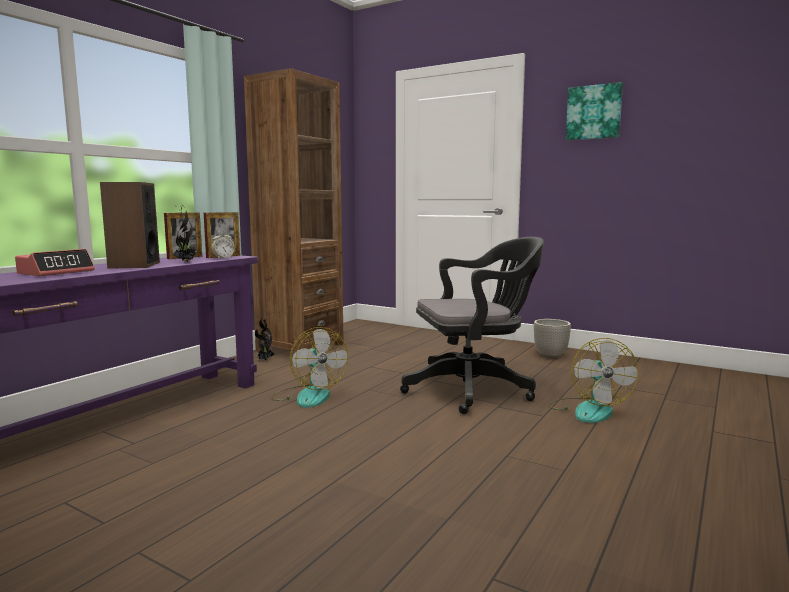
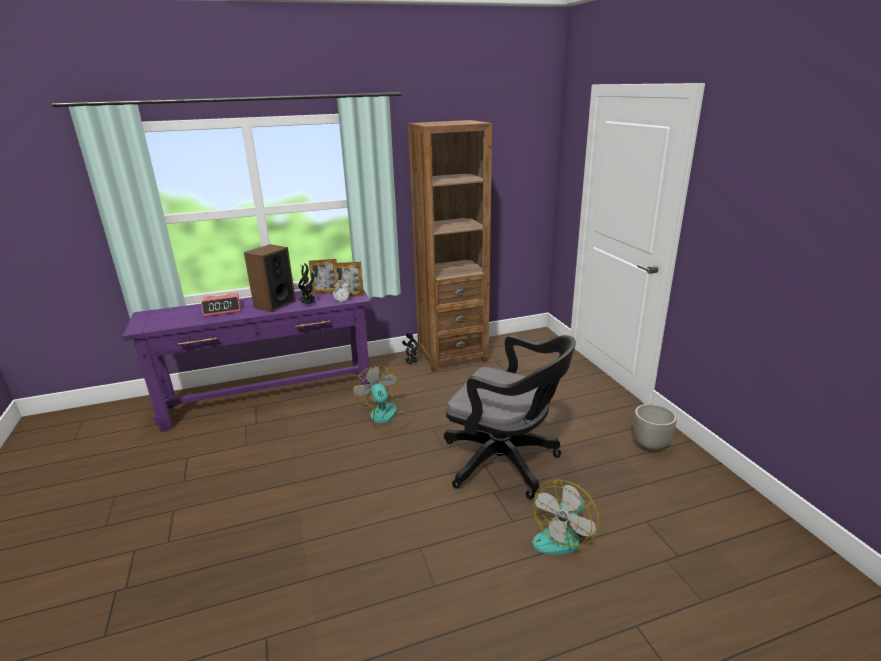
camera: 40 degrees right, 15 degrees up
(308, 396) = (386, 418): fan -> fan turned 150 degrees clockwise
(594, 112) = (760, 180): picture -> none

